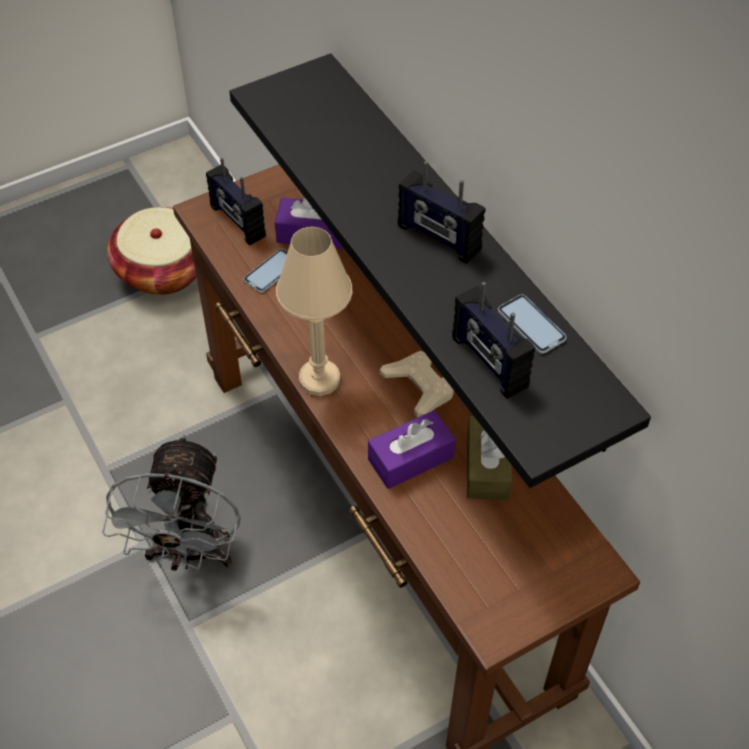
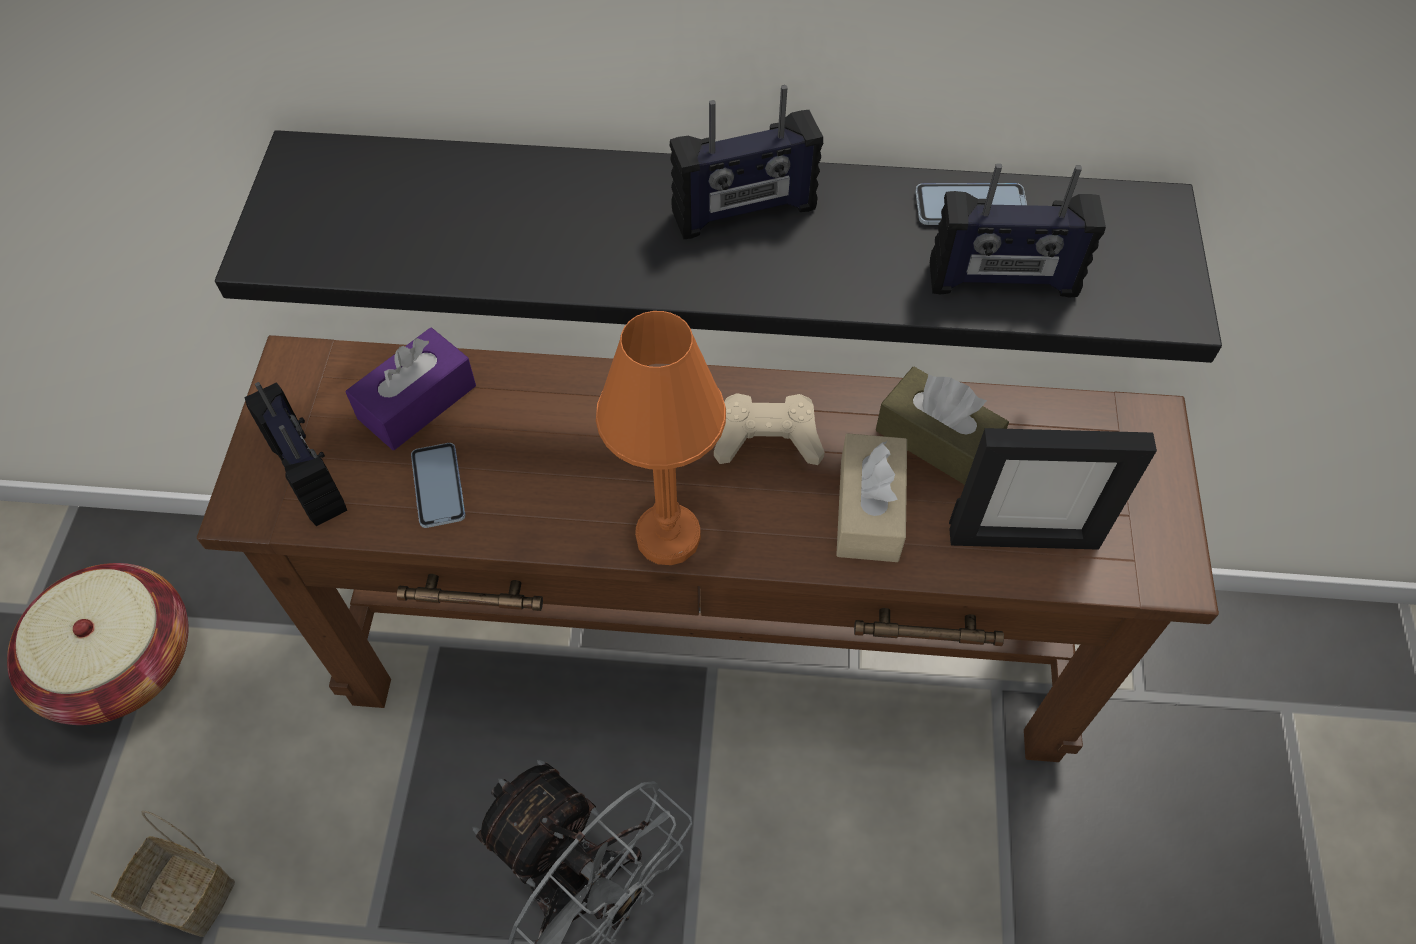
camera: 55 degrees left, 5 degrees up
(73, 382) = (191, 894): none -> basket
(237, 222) = (309, 475): radio -> radio turned 120 degrees counterclockwise
(319, 379) = (668, 536): beige table lamp -> orange table lamp
(411, 458) = (869, 510): purple tissue box -> beige tissue box
(456, 541) = (1023, 536): none -> picture frame

